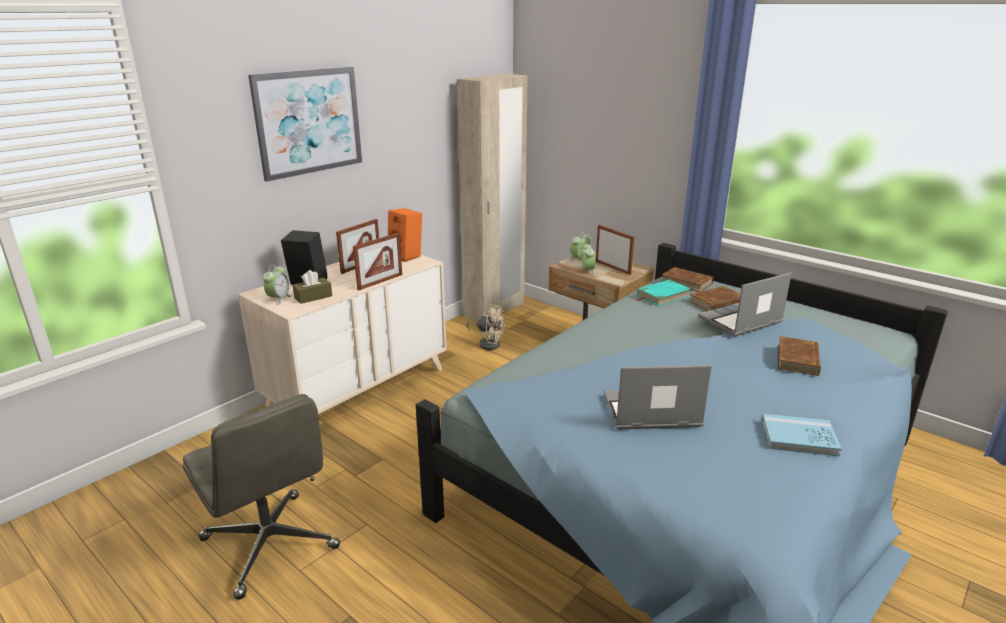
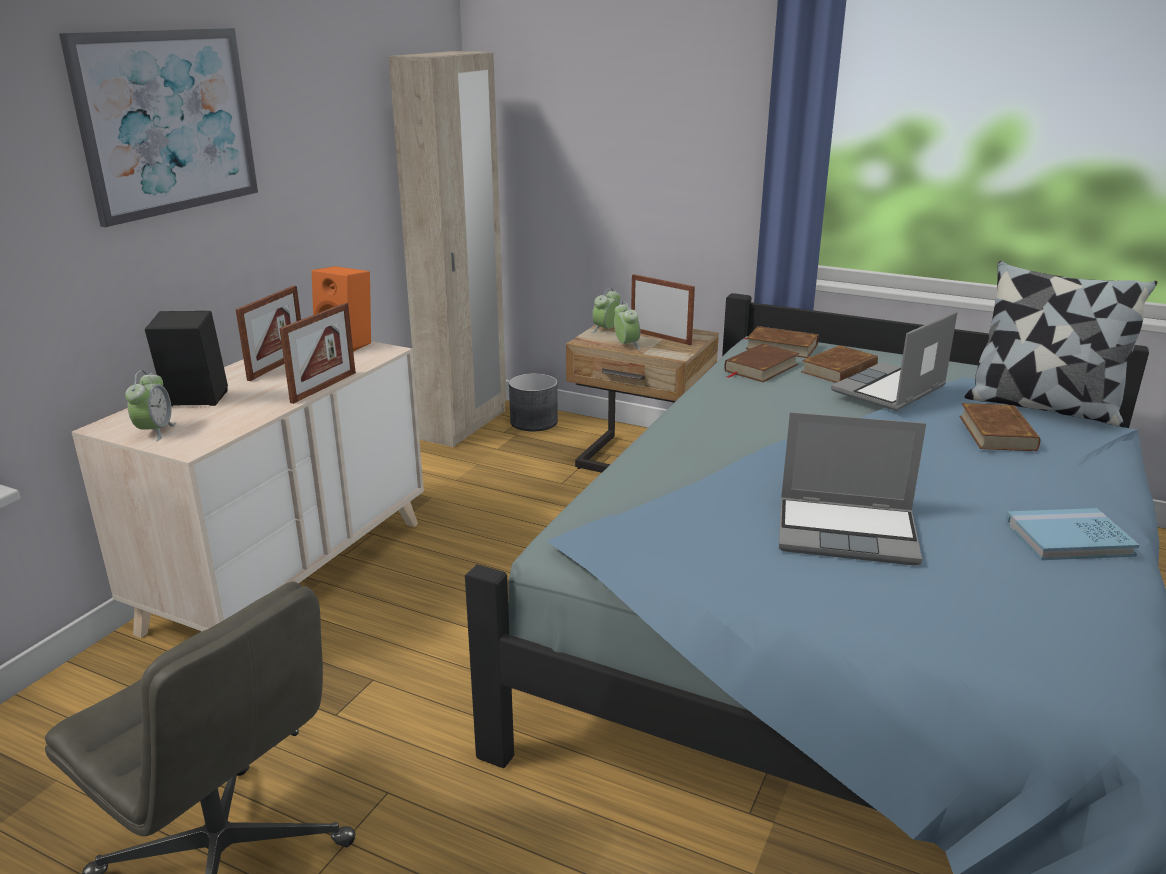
camera: 15 degrees left, 0 degrees up
(313, 297) = (217, 422): brown tissue box -> none
(488, 343) = (475, 475): beige fan -> none
(539, 313) = (534, 422): none -> grey planter
(650, 412) = (848, 532): laptop -> laptop turned 150 degrees counterclockwise
(663, 296) = (760, 368): turquoise book -> brown book
(846, 345) = (1042, 406): none -> pillow

